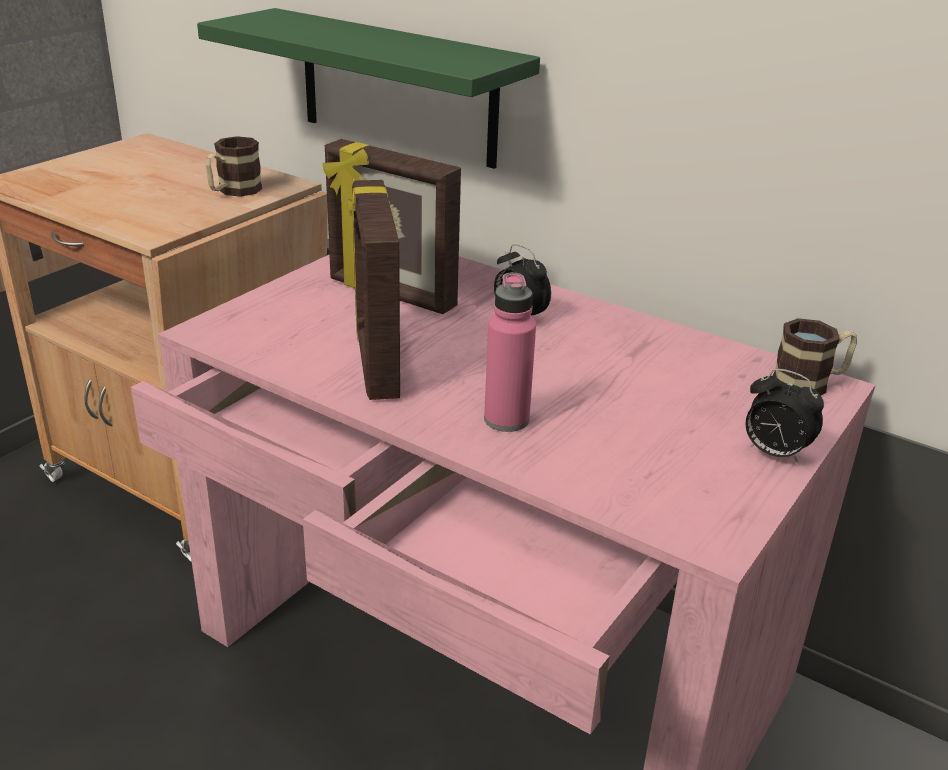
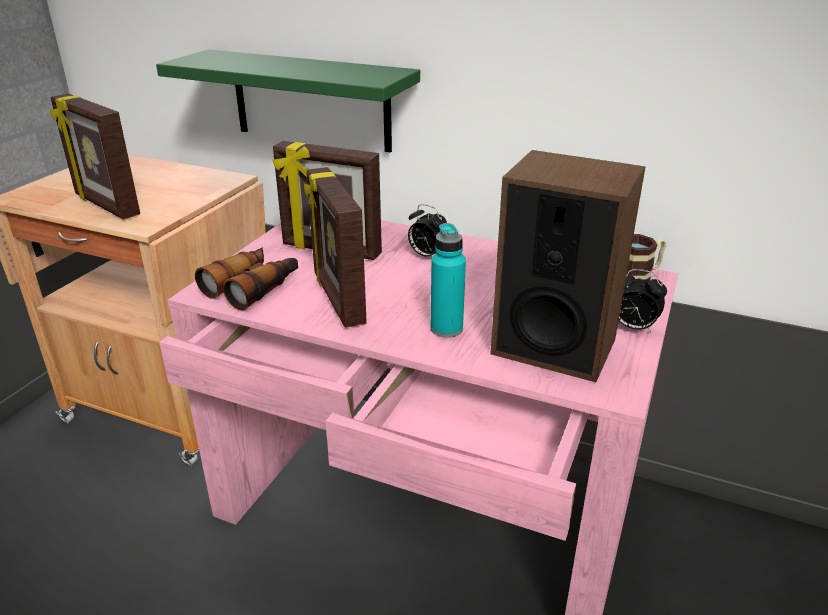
camera: 10 degrees left, 0 degrees up
(114, 203) = (105, 205): none -> picture frame
(233, 191) = (194, 188): mug -> none
(271, 331) = (253, 287): none -> binoculars
(506, 419) = (446, 329): pink bottle -> turquoise bottle
(647, 463) = (553, 346): none -> speaker

